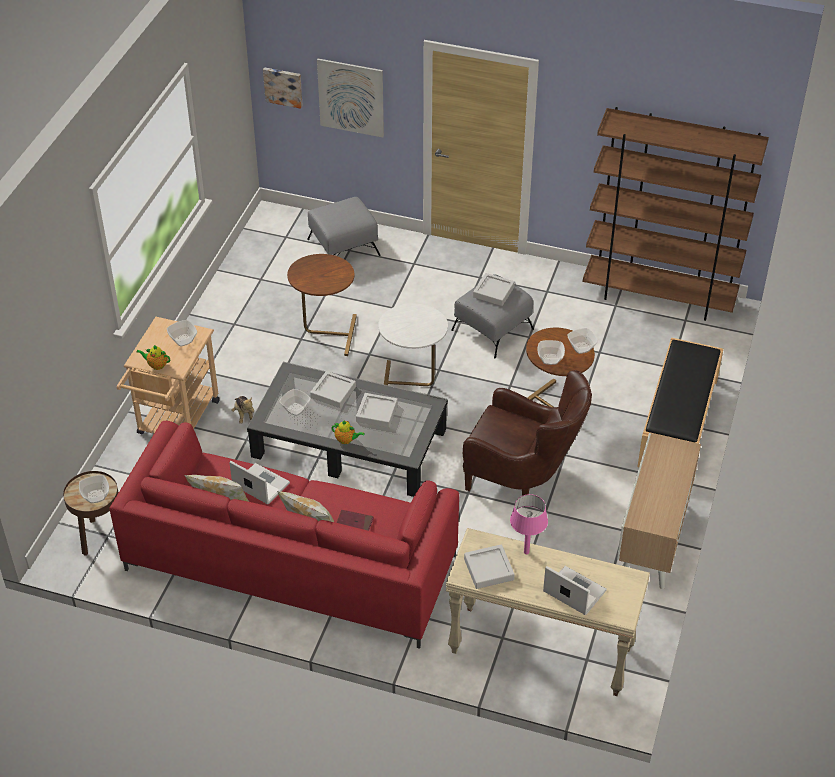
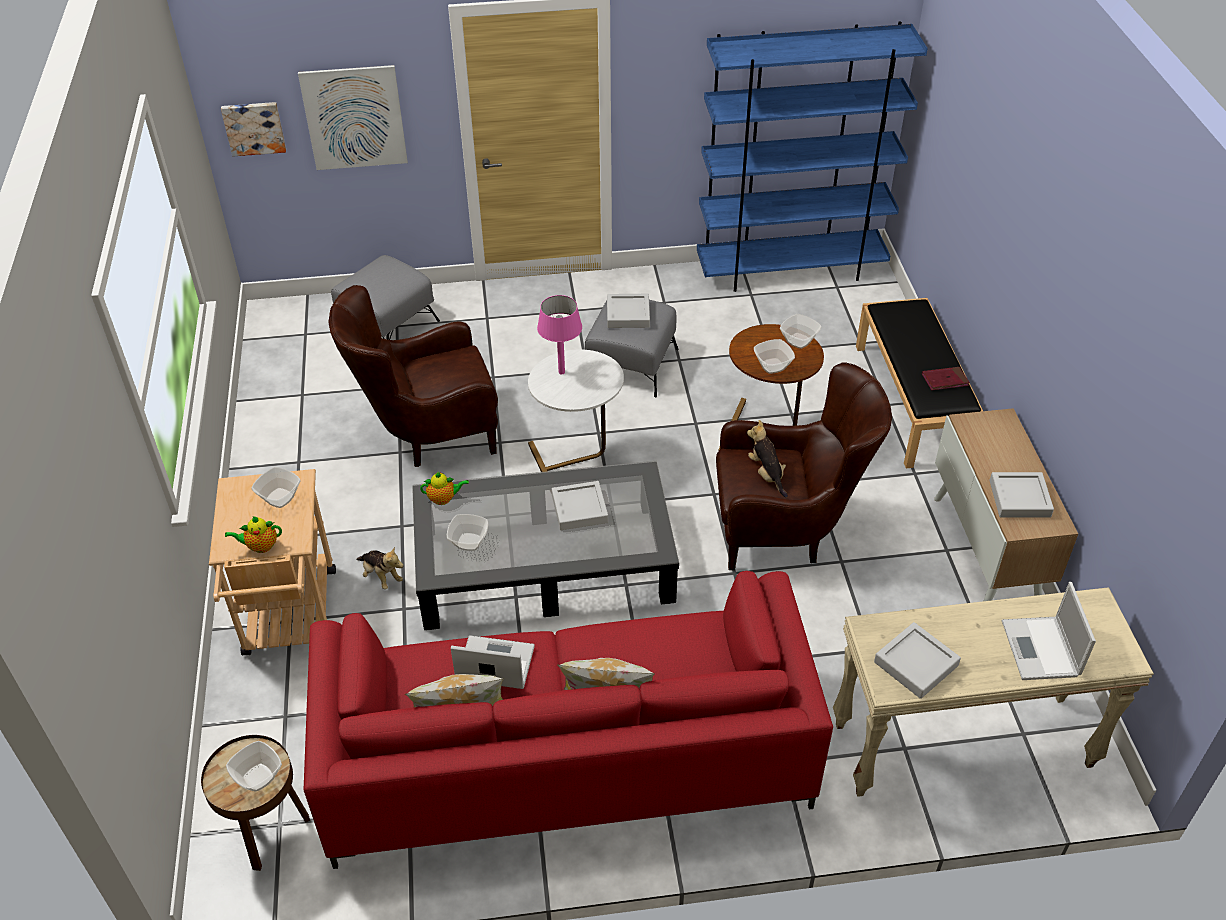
camera: 25 degrees left, 0 degrees up
(325, 333) = (427, 435): brown side table -> brown armchair
(333, 392) = (505, 502): grey tray -> grey tray (1019, 499)
(346, 440) = (563, 559): teapot -> teapot (444, 499)
(354, 523) = (659, 669): red book -> red book (945, 380)
(507, 431) = (766, 474): none -> plush toy
(526, 552) = (944, 620): pink table lamp -> pink table lamp (562, 372)
(573, 591) = (1041, 650): laptop -> laptop turned 105 degrees counterclockwise
(659, 296) = (791, 270): brown bookcase -> blue bookcase

